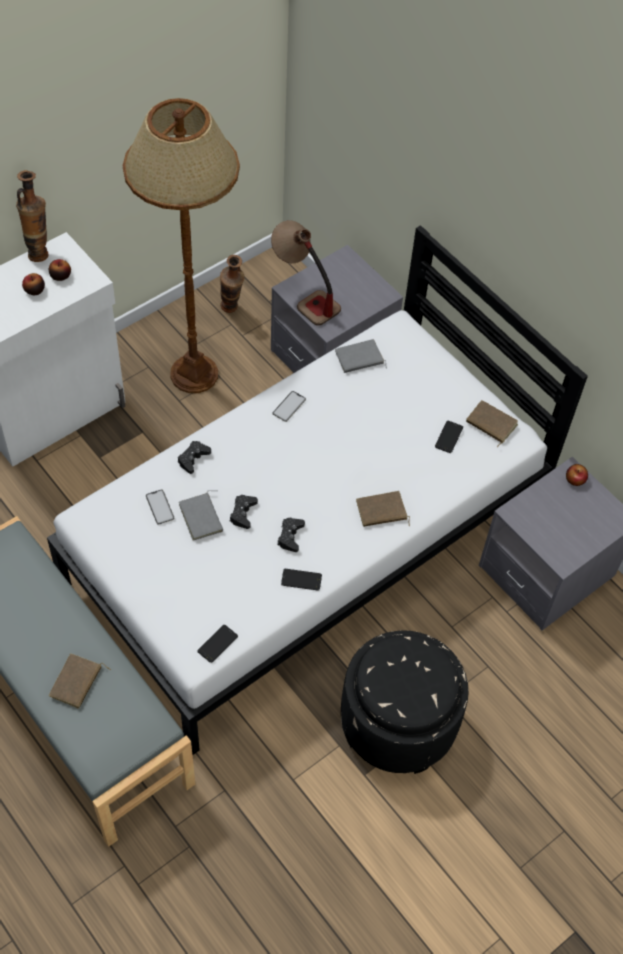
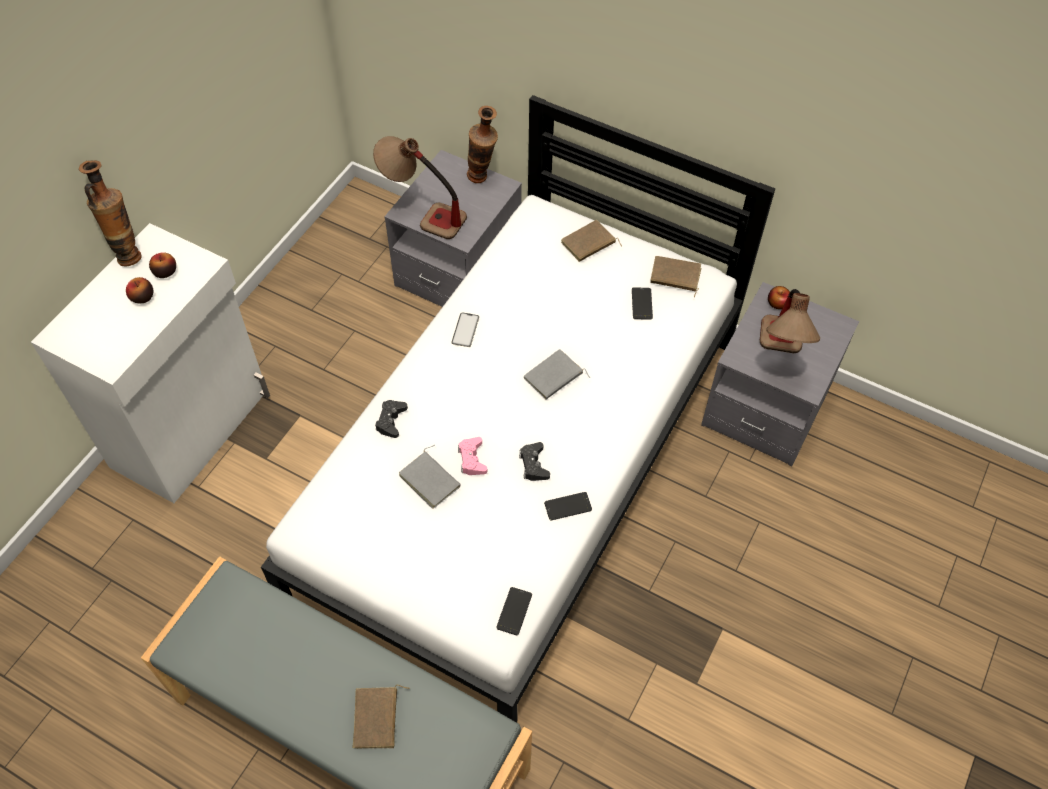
camera: 20 degrees left, 0 degrees up
(160, 507) = (380, 486): phone -> none
(194, 374) = (327, 337): brown floor lamp -> none
(231, 311) = (336, 260): vase -> vase (482, 180)
(243, 513) = (472, 459): black game controller -> pink game controller
(359, 359) = (513, 257): grey book -> grey book (554, 377)
(381, 512) = (613, 404): brown book -> brown book (589, 244)
(398, 722) = (702, 615): black ottoman -> none
(552, 525) = (780, 355): none -> table lamp

